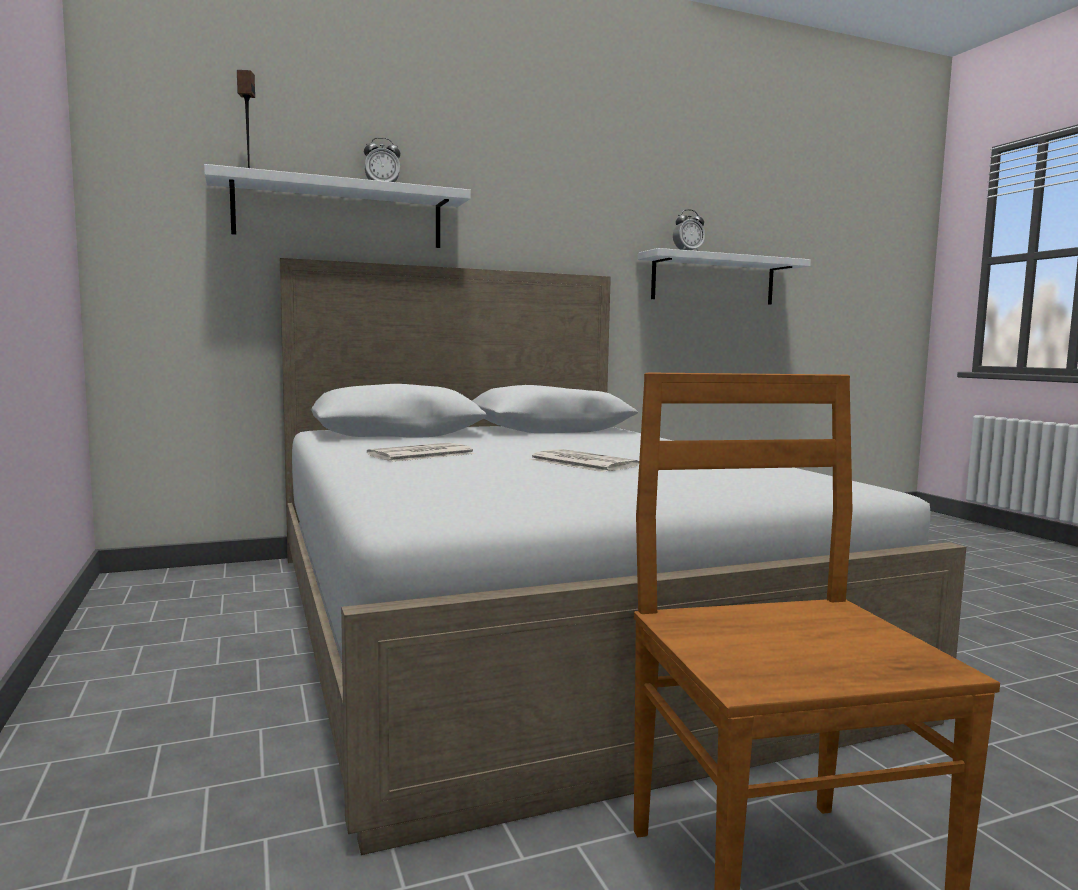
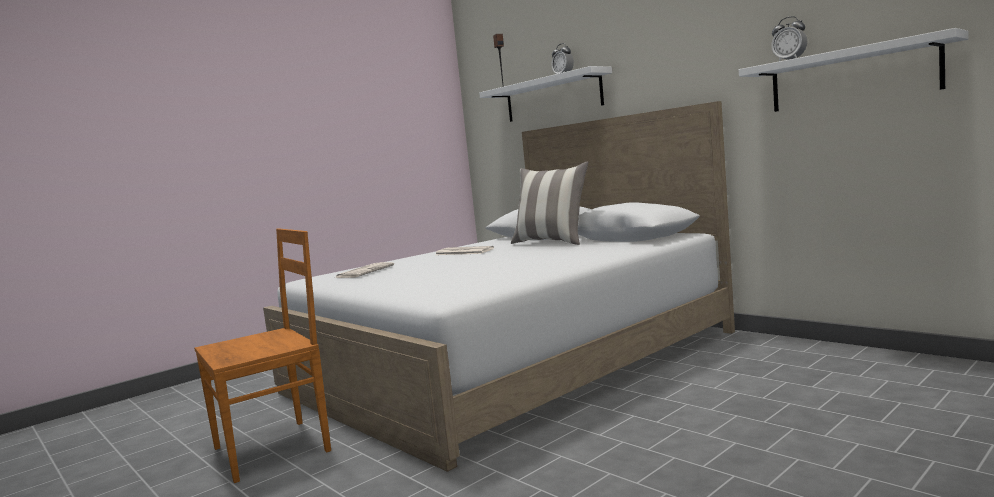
camera: 70 degrees right, 0 degrees up
(486, 437) = (551, 242): none -> pillow
(580, 463) = (471, 264): newspaper -> newspaper (365, 271)

